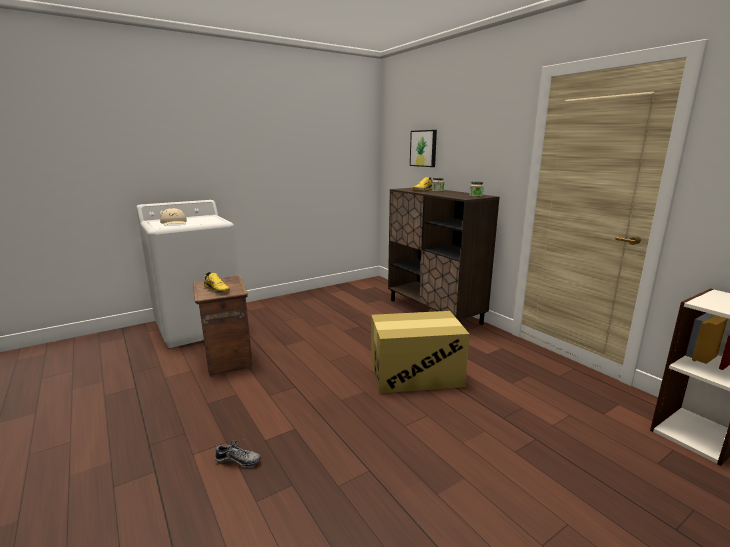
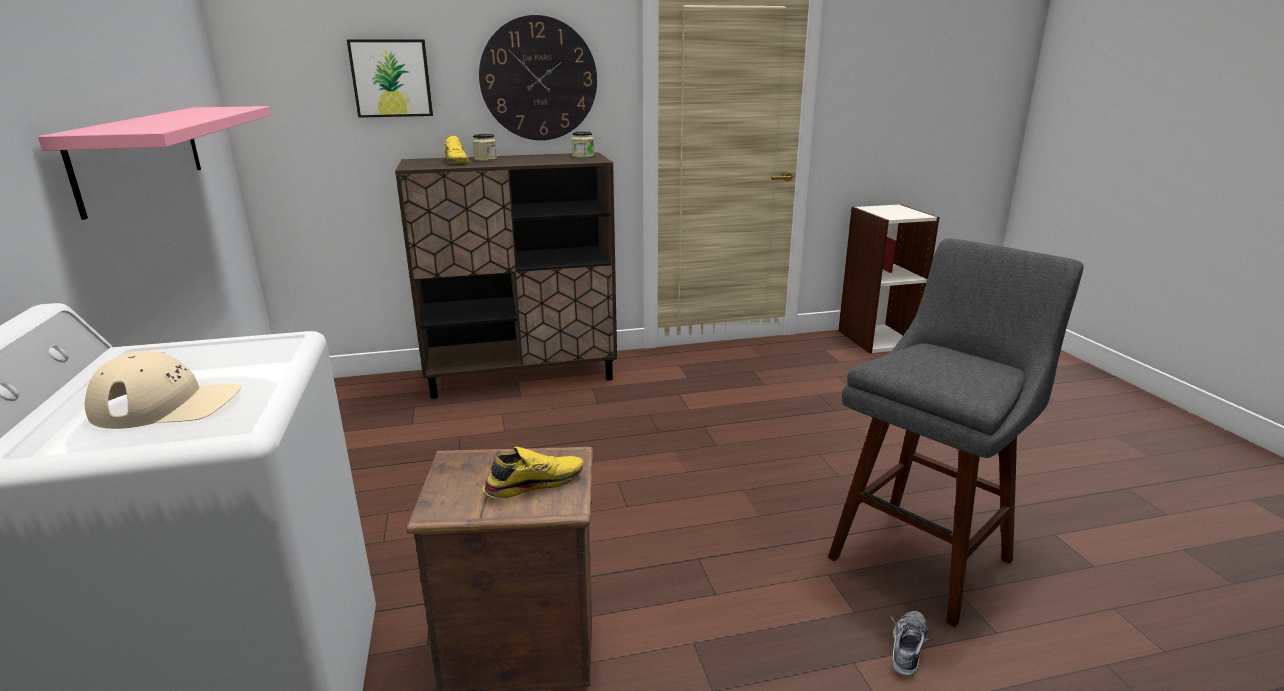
camera: 70 degrees left, 5 degrees up
(299, 169) = (141, 154): none -> pink shelf
(328, 468) = (924, 554): none -> grey stool
(416, 374) = (714, 438): cardboard box -> none
(478, 150) = (538, 79): none -> wall clock

